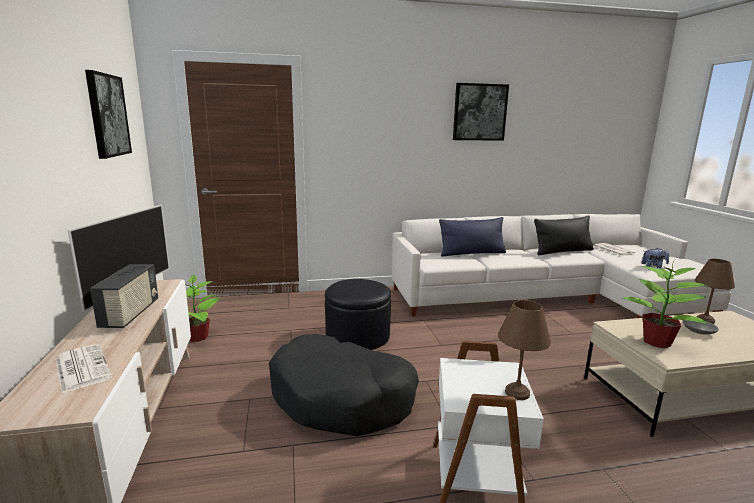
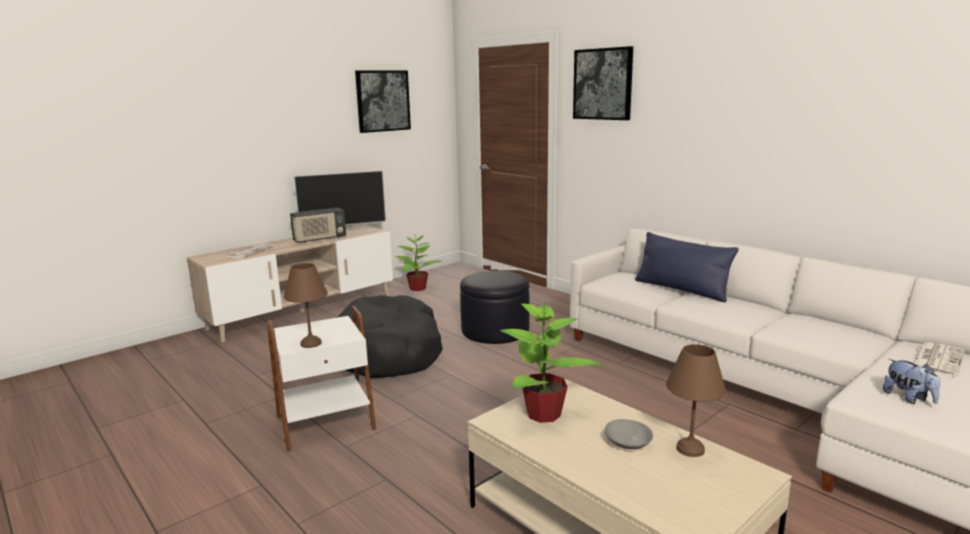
camera: 60 degrees right, 0 degrees up
(479, 112) = (760, 84): picture -> picture (603, 84)
(562, 251) = (826, 330): black pillow -> none

